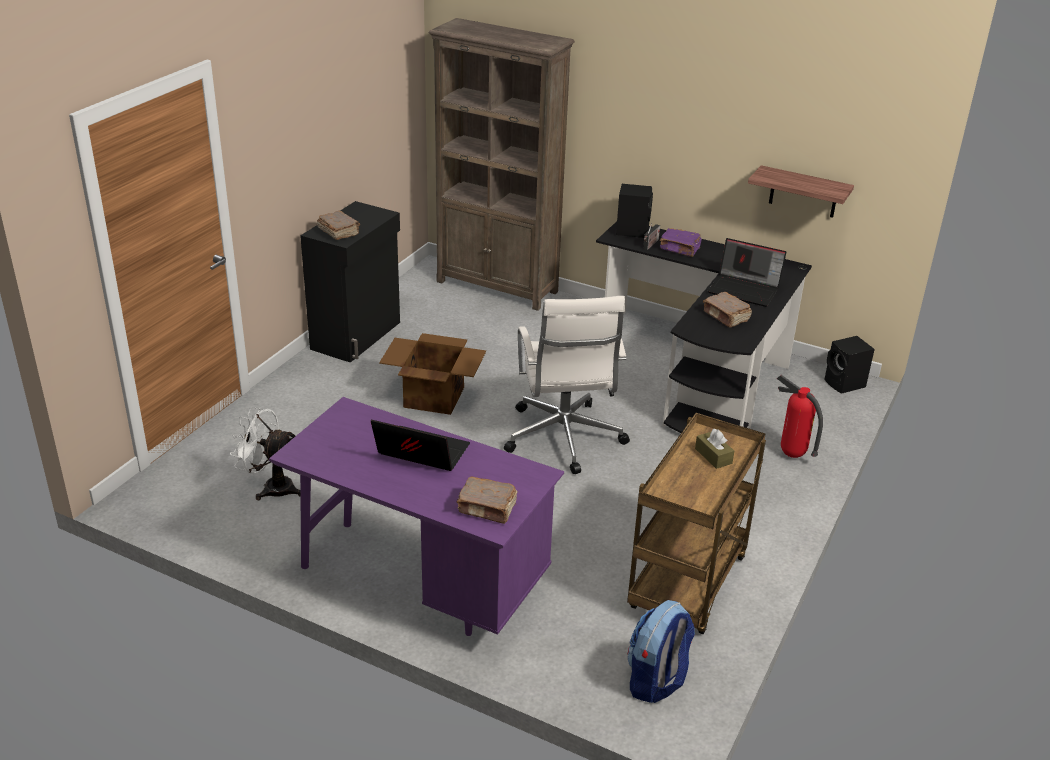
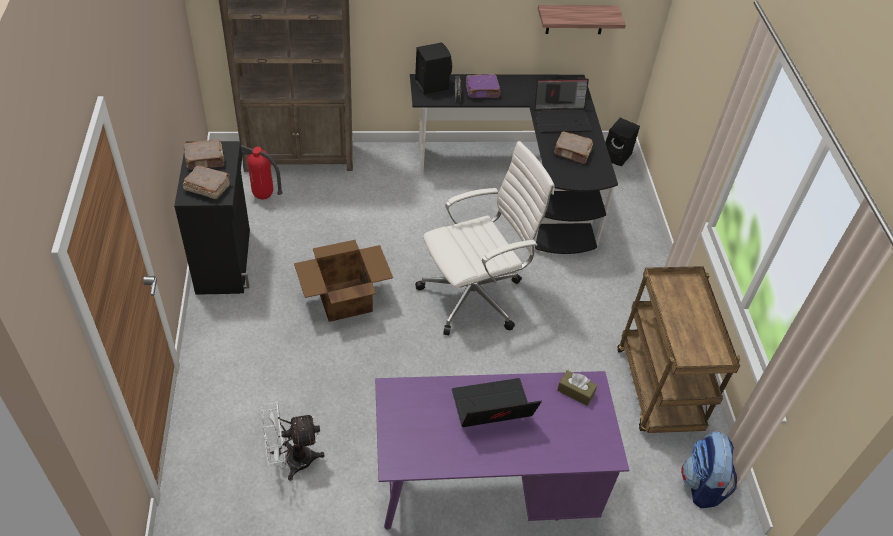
camera: 35 degrees left, 15 degrees up
(487, 508) = (588, 439): brown book -> brown book (205, 160)
(563, 439) = (475, 296): white office chair -> white office chair turned 75 degrees counterclockwise
(713, 456) = (682, 302): brown tissue box -> brown tissue box (575, 392)
(791, 455) = (633, 238): fire extinguisher -> fire extinguisher (262, 196)

